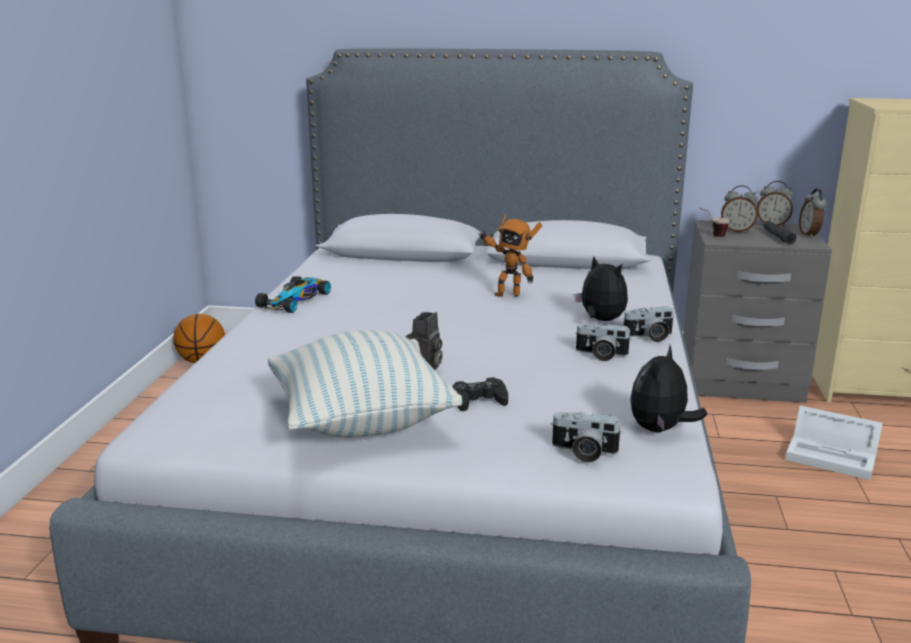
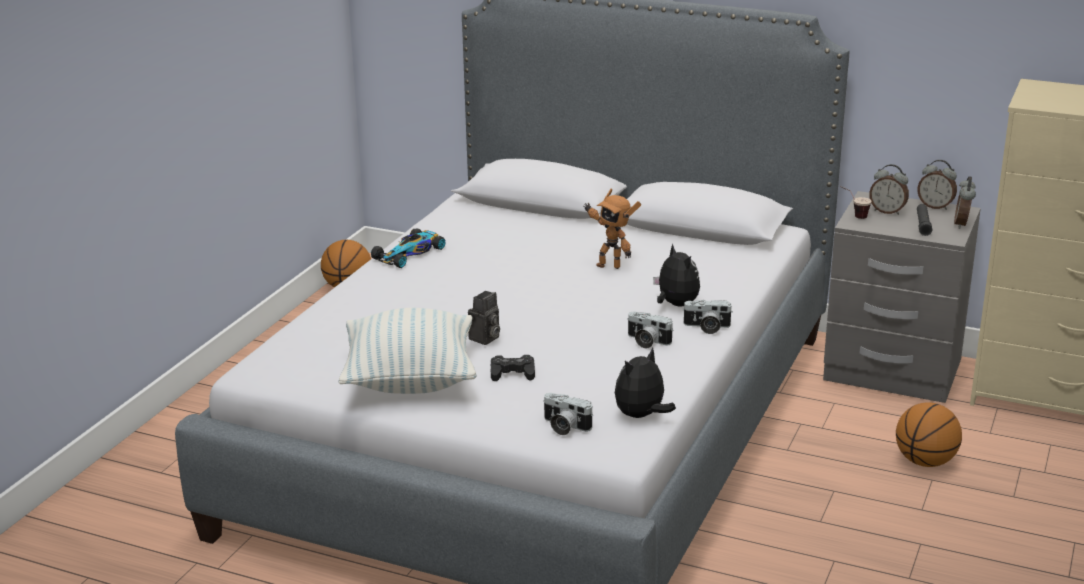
camera: 15 degrees right, 5 degrees up
(834, 456) = (925, 461): white storage box -> basketball

